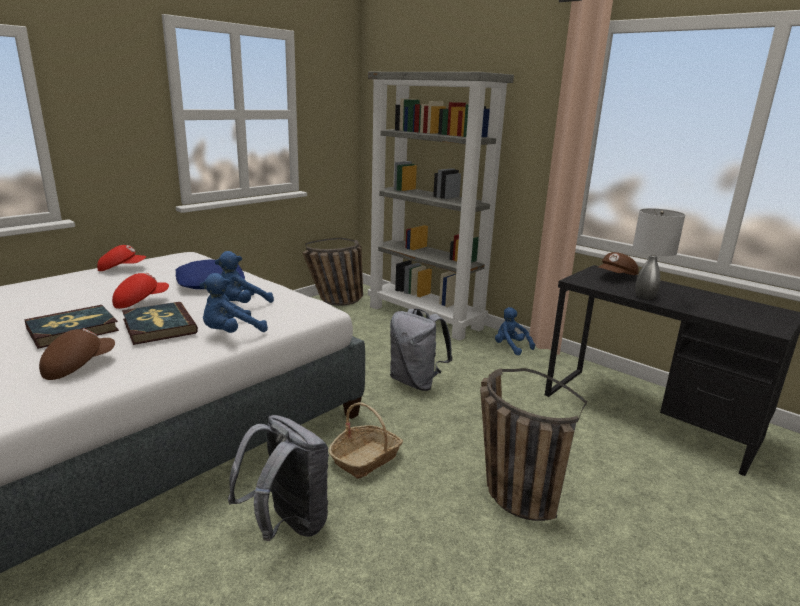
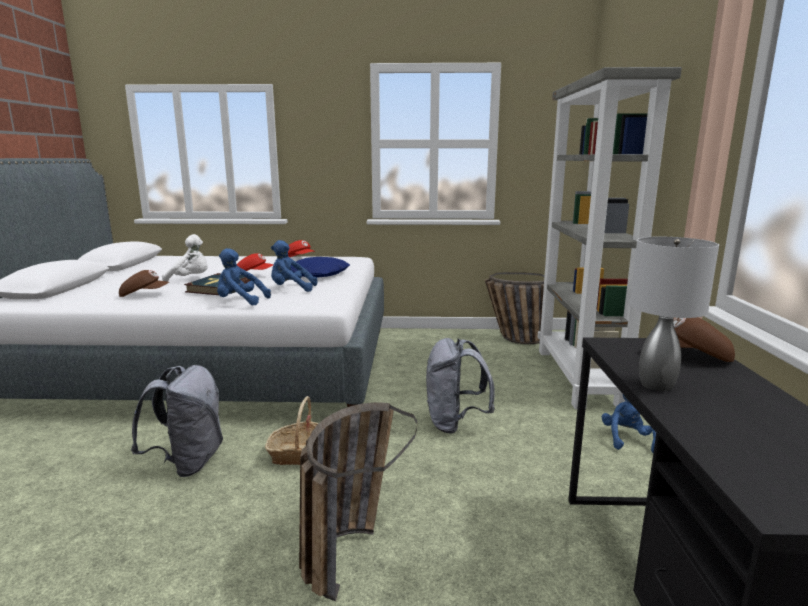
camera: 50 degrees right, 5 degrees down
(73, 329) = (190, 279): book -> white plush toy

